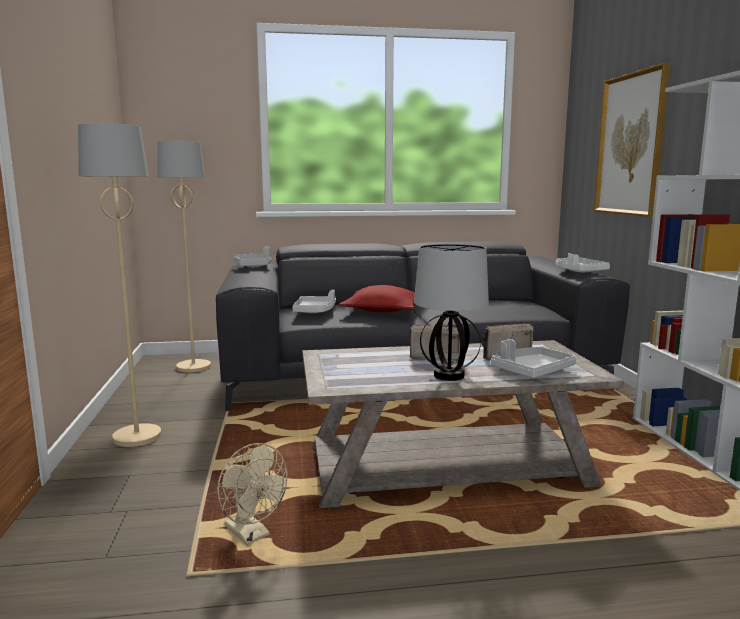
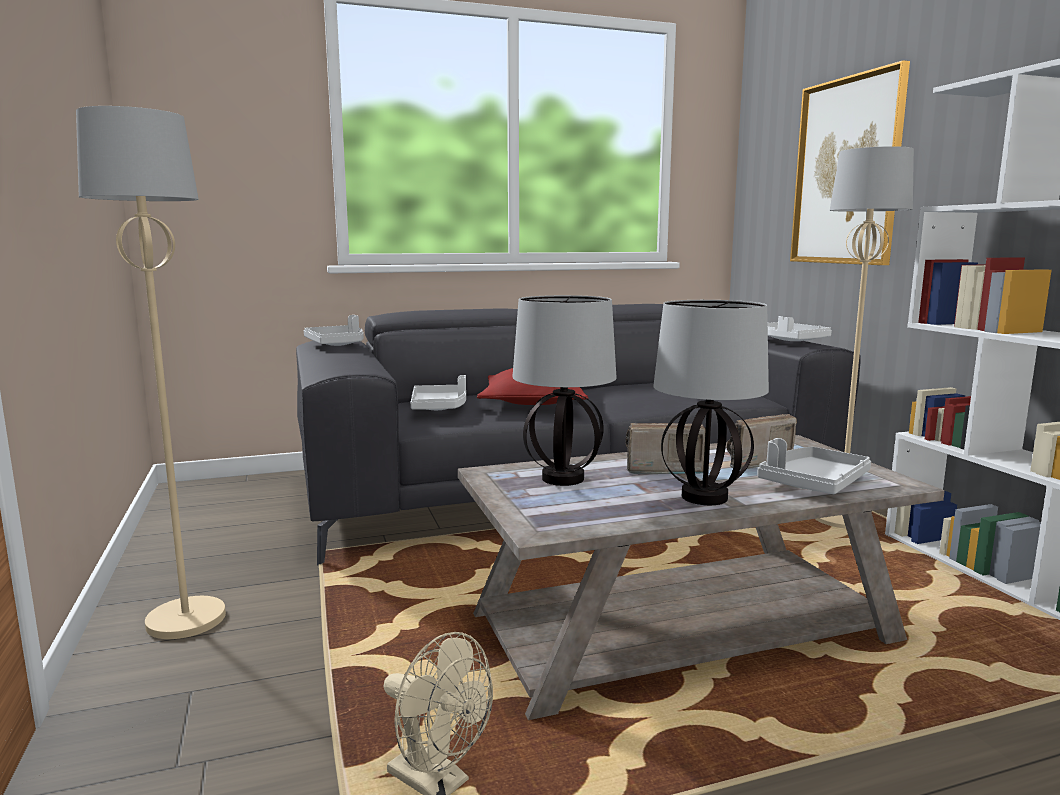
camera: 10 degrees left, 0 degrees up
(194, 367) = (244, 497): beige floor lamp -> beige floor lamp (840, 519)
(365, 360) = (564, 479): none -> table lamp

